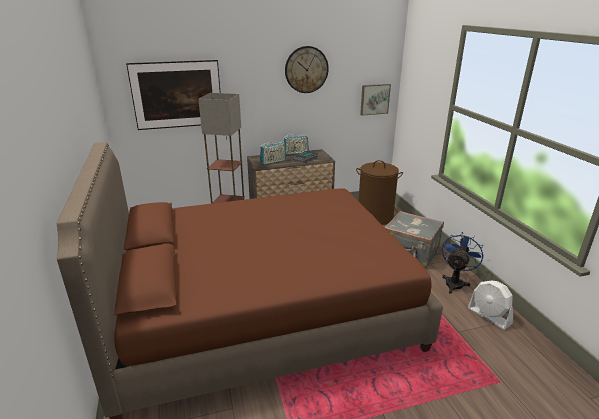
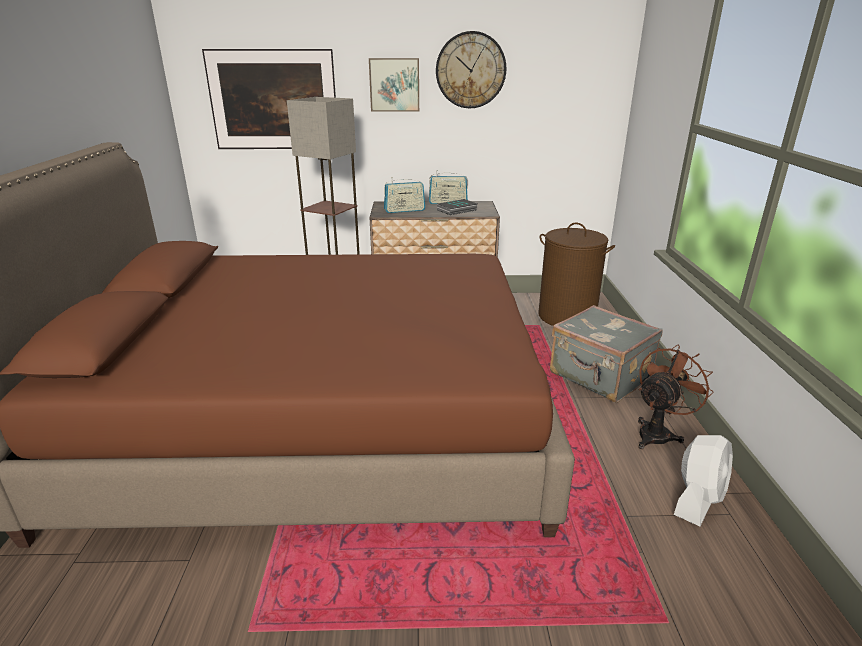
camera: 15 degrees right, 0 degrees up
(374, 99) = (584, 125): picture -> picture (394, 85)
(455, 282) = (658, 433): blue fan -> brown fan
(489, 316) = (698, 499): white fan -> white fan turned 120 degrees counterclockwise

